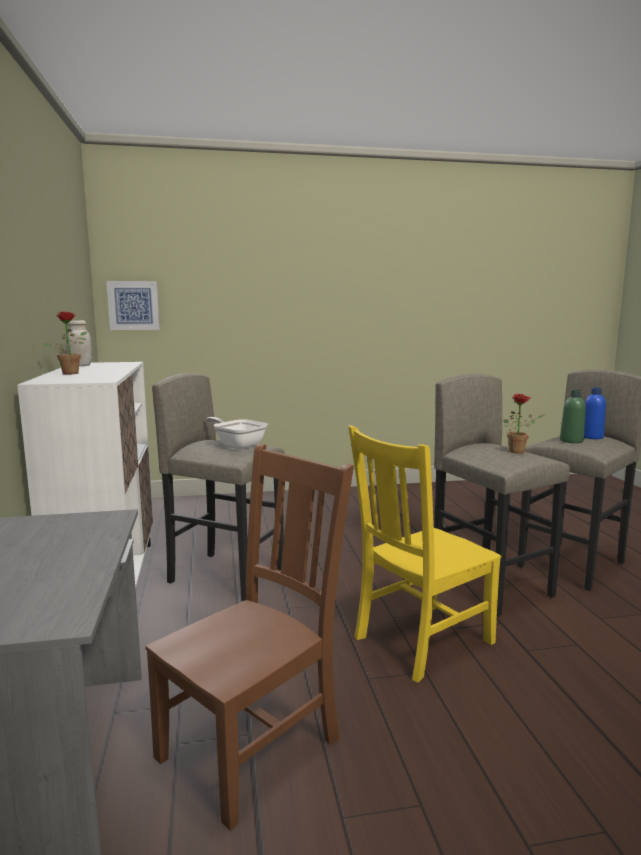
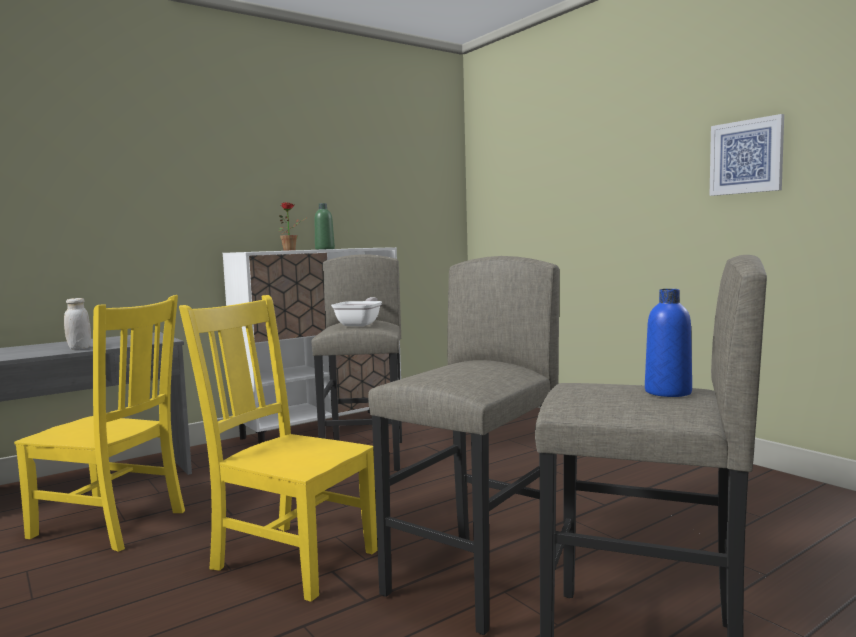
camera: 65 degrees right, 5 degrees down
(80, 366) = (342, 248): white jar -> white jar (79, 348)
(133, 305) = (488, 198): picture -> picture (746, 157)
(254, 745) = (112, 525): brown chair -> yellow chair
(519, 451) = (470, 373): potted plant -> none
(571, 441) = (604, 386): green bottle -> green bottle (324, 249)

